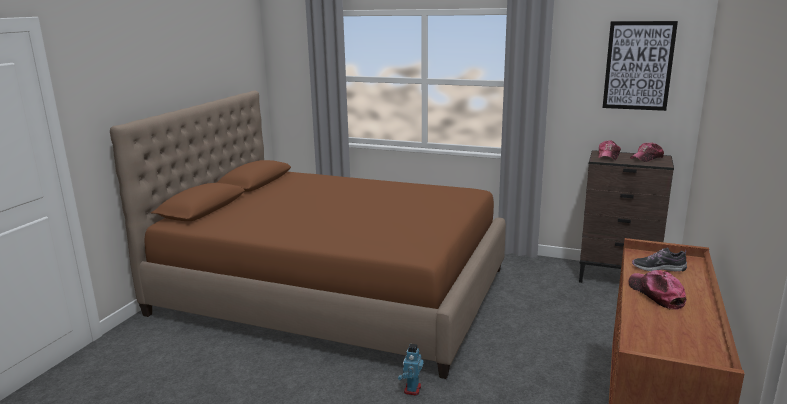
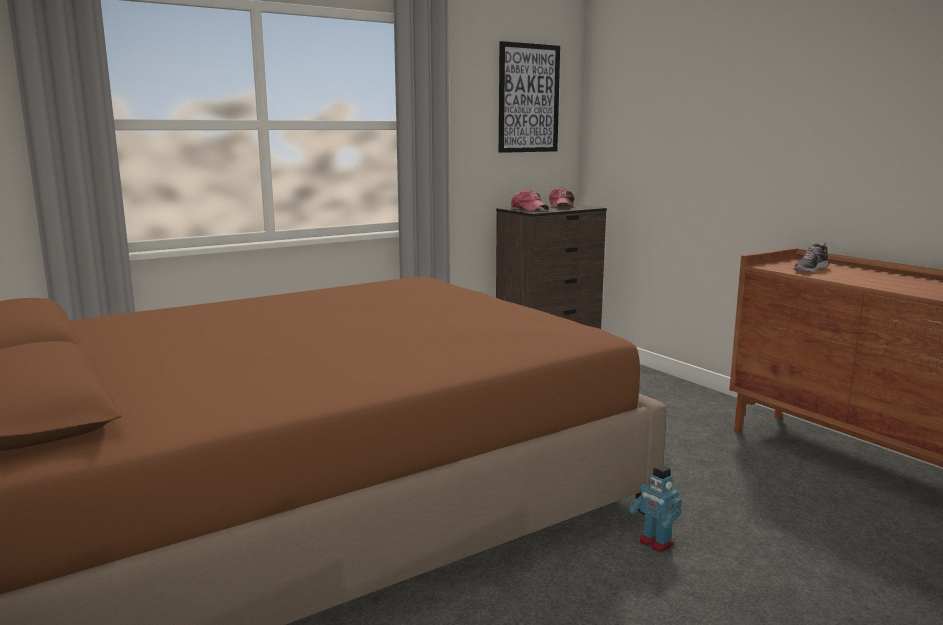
camera: 55 degrees left, 5 degrees down
(656, 294) = (874, 281): cap -> none

